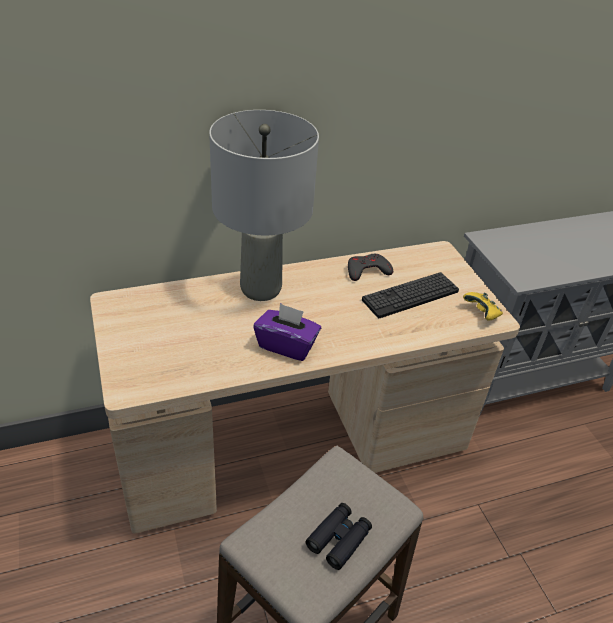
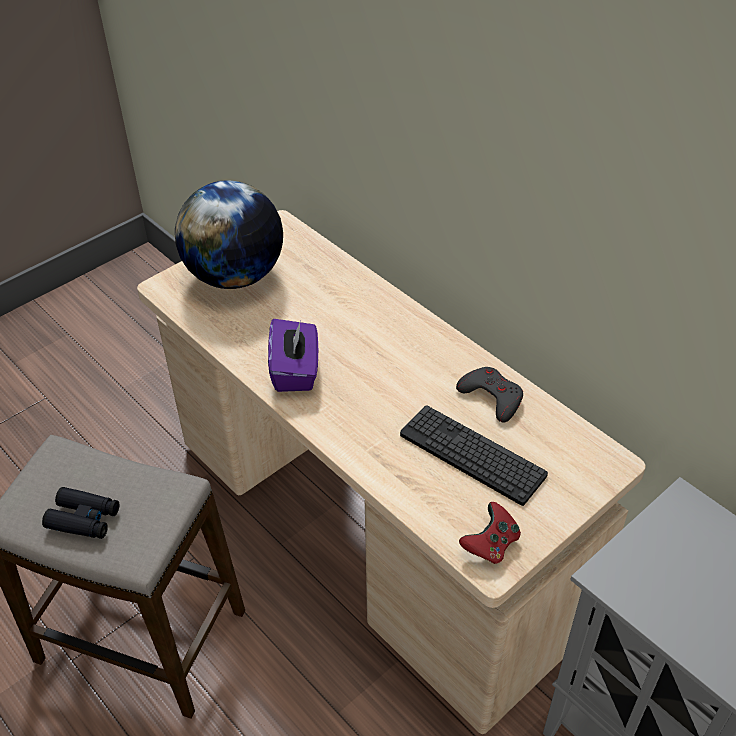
camera: 70 degrees right, 5 degrees up
(152, 344) = (235, 276): none -> globe
(261, 288) = (380, 317): grey table lamp -> none
(482, 314) = (490, 544): yellow game controller -> red game controller

